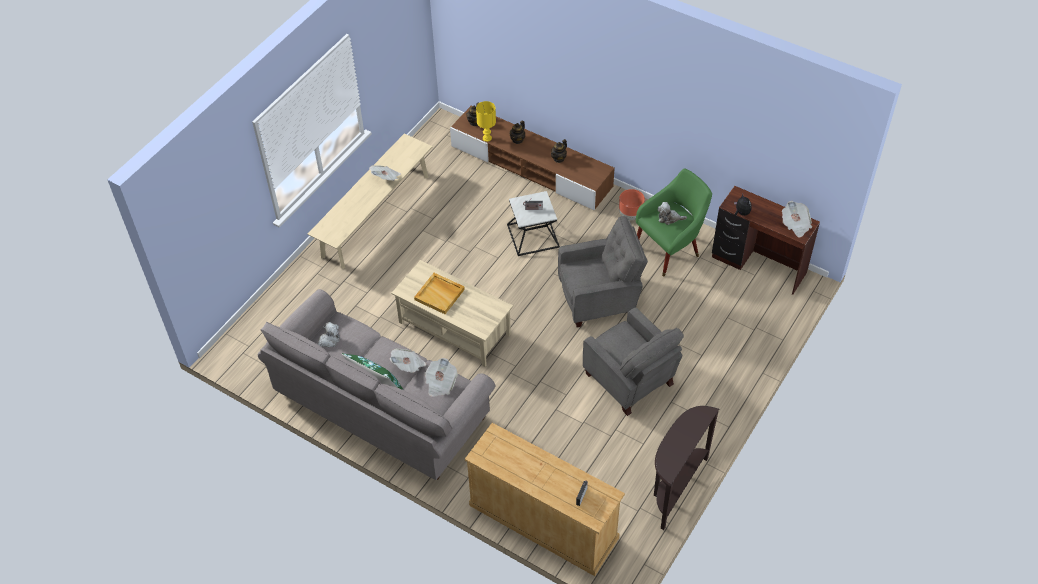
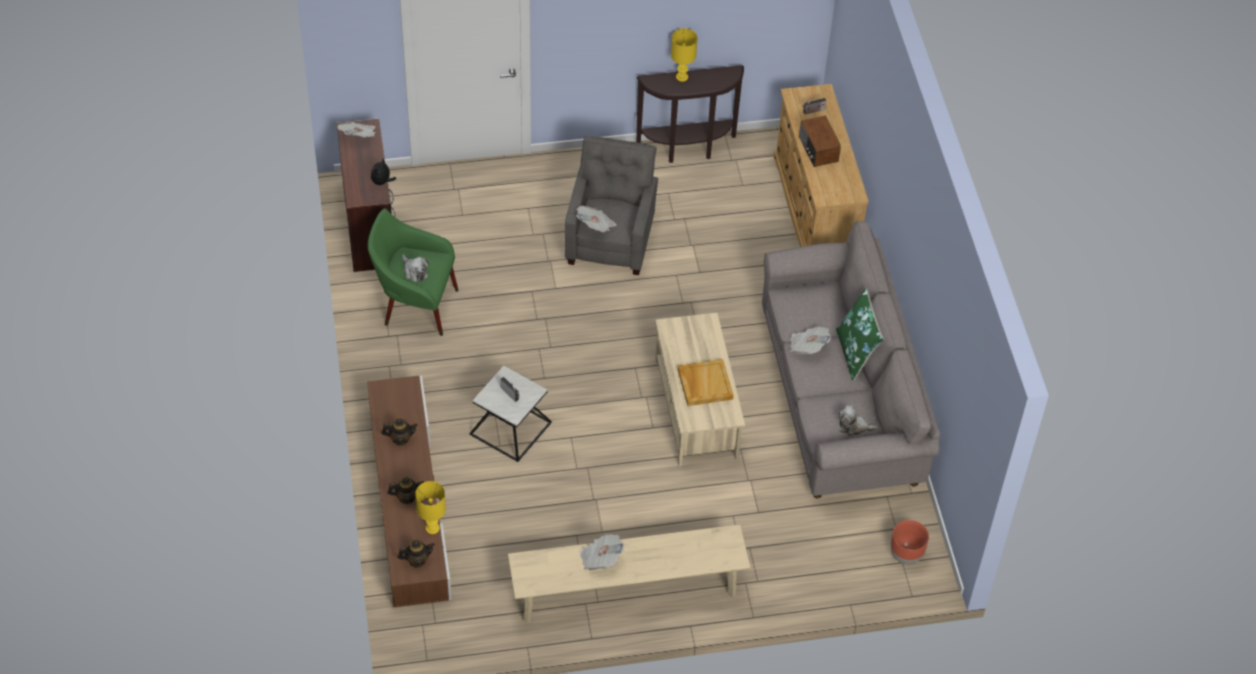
camera: 135 degrees left, 0 degrees up
(440, 383) = (800, 308): newspaper -> newspaper (596, 226)
(541, 466) = (817, 150): none -> radio
(600, 299) = (538, 320): grey armchair -> none
(630, 215) = (398, 365): brown planter -> brown planter (906, 555)
(692, 435) = (682, 77): none -> yellow table lamp

